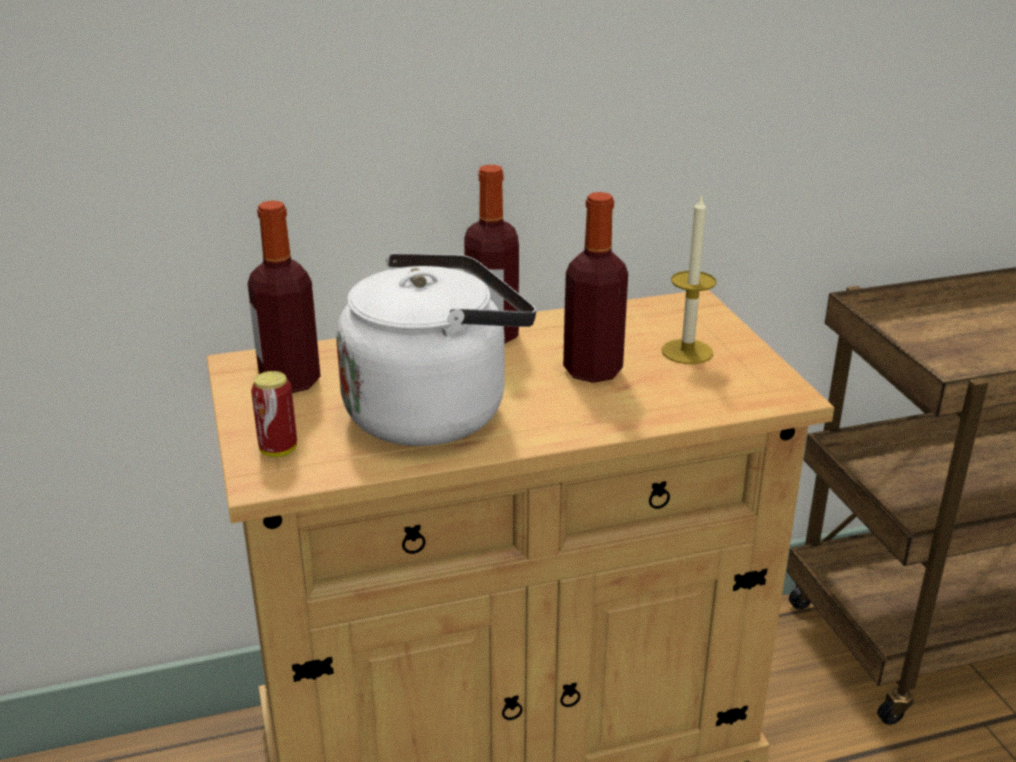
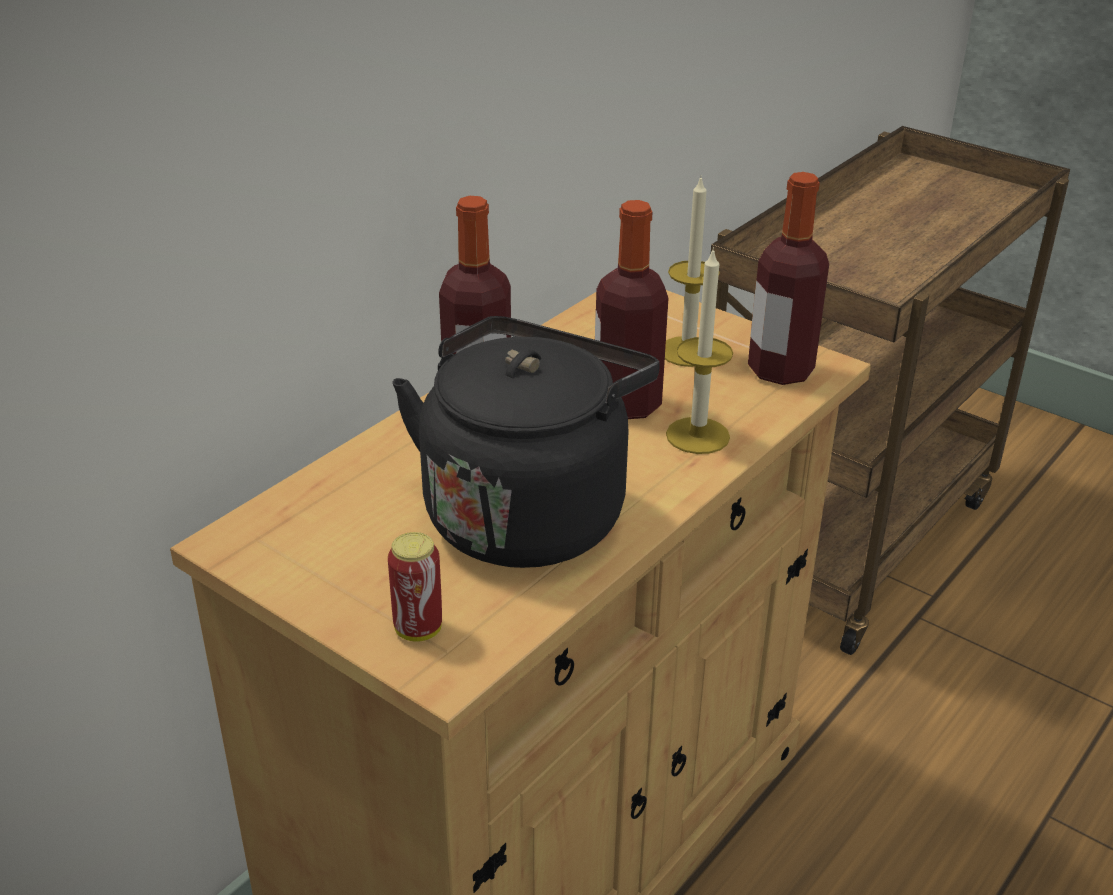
camera: 35 degrees left, 5 degrees up
(290, 381) = (323, 540): bottle -> bottle (780, 370)
(434, 411) = (528, 512): white kettle -> black kettle
(618, 407) = (697, 435): none -> candle

